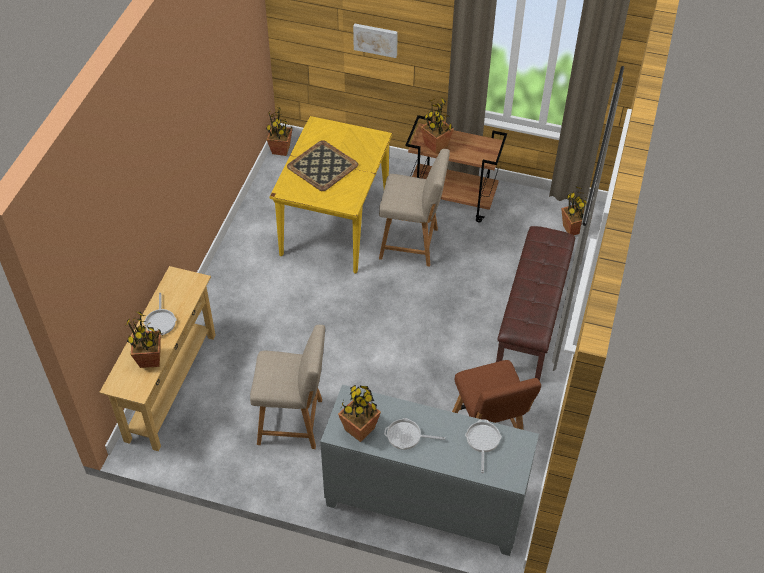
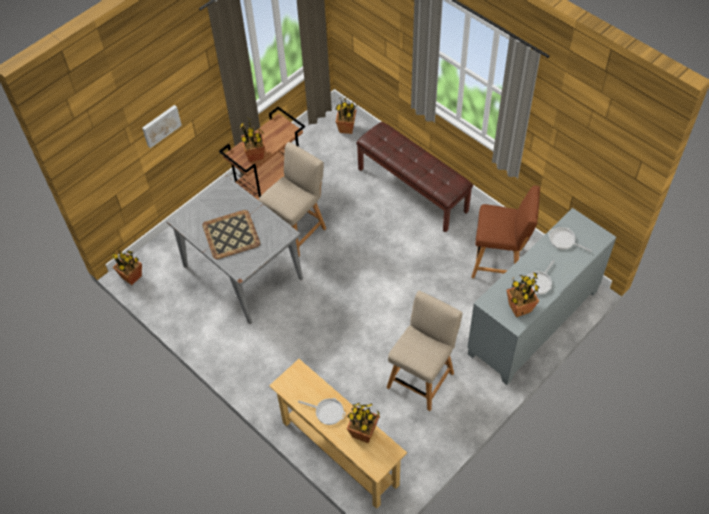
camera: 60 degrees left, 5 degrees up
(335, 225) = (243, 272): yellow dining table -> grey dining table

